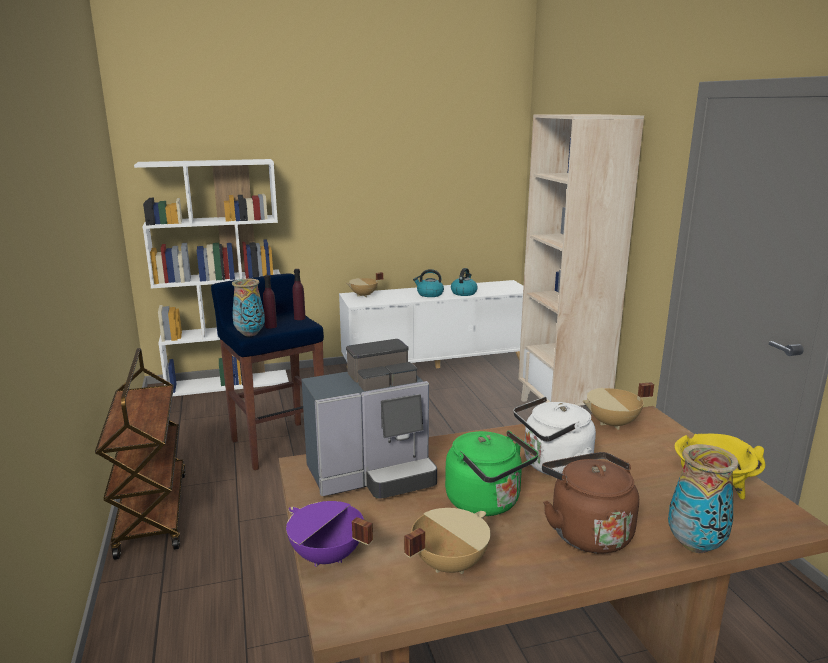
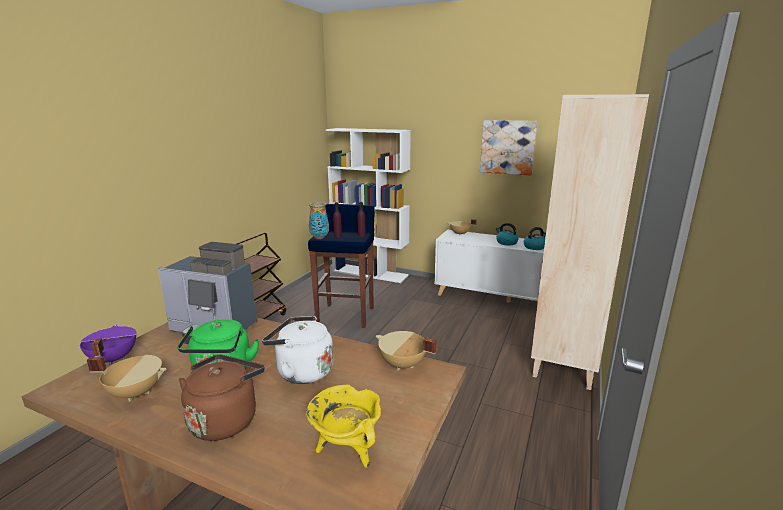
camera: 40 degrees right, 0 degrees up
(405, 175) = (507, 147): none -> picture
(695, 545) = (257, 471): vase -> none

